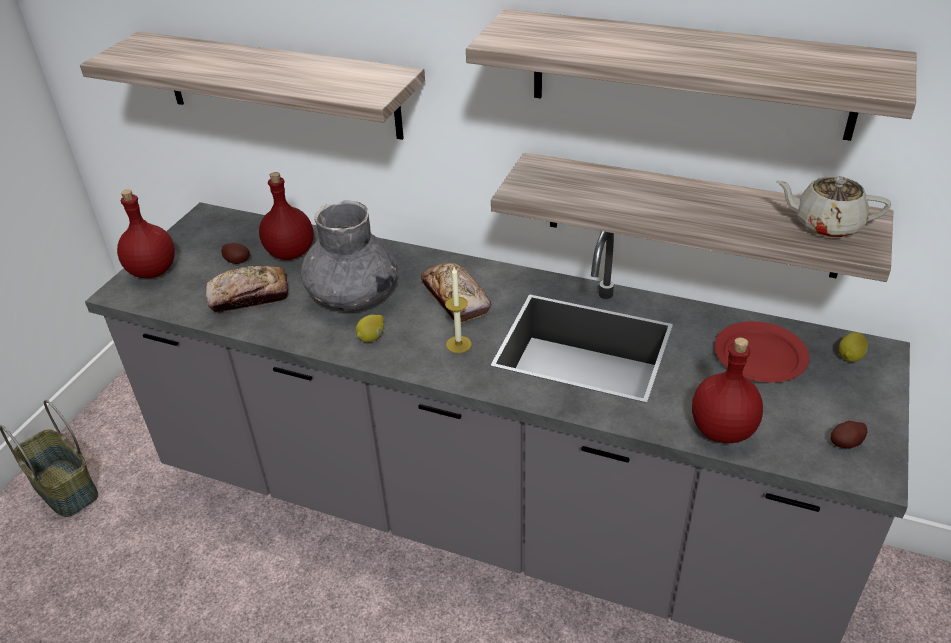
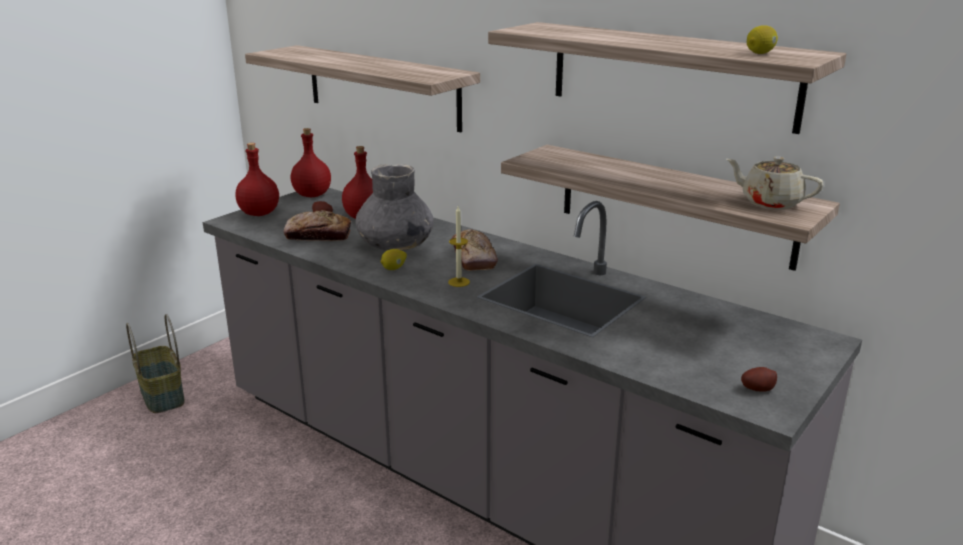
camera: 15 degrees right, 15 degrees down
(723, 430) = (649, 363): red bottle -> red bottle (312, 195)
(760, 355) = (713, 326): red plate -> none
(850, 356) = (797, 339): lemon -> lemon (760, 53)

